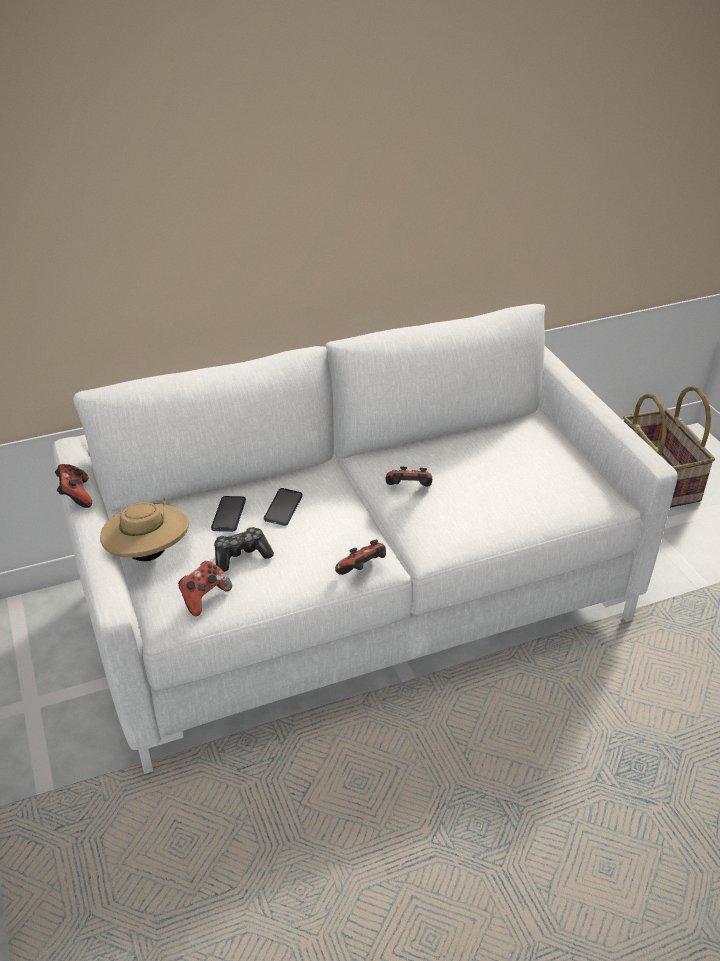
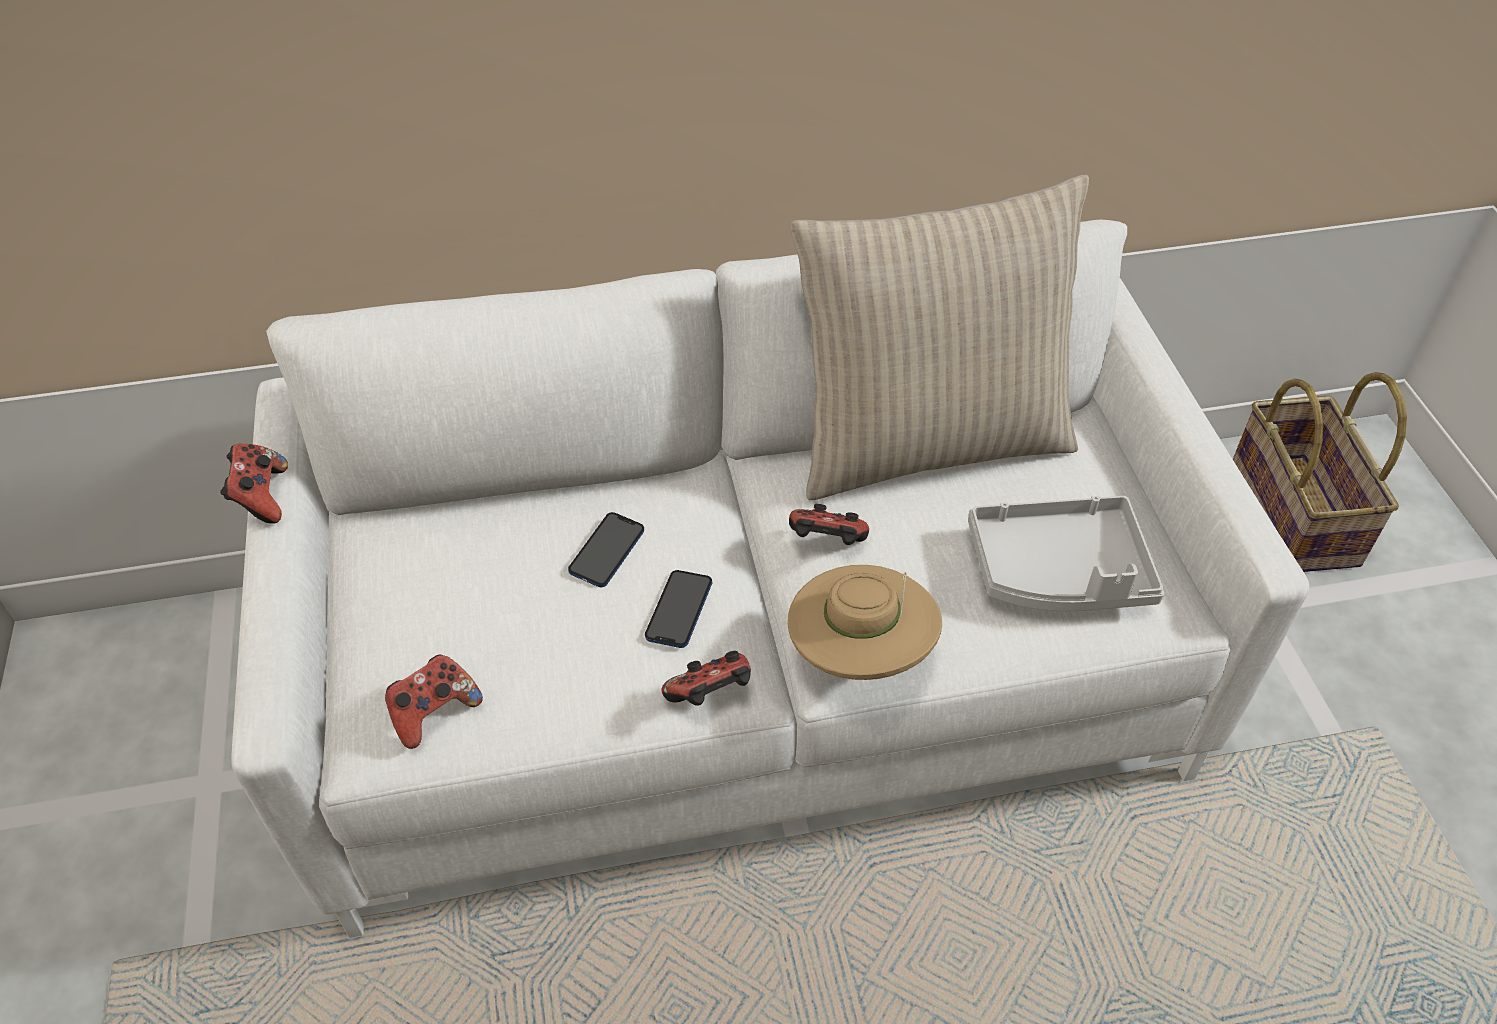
camera: 10 degrees right, 10 degrees up
(149, 554) = (366, 612): beige hat -> beige hat (860, 654)
(228, 515) = (514, 553): phone -> phone (679, 610)
(241, 555) = (515, 637): game controller -> none
(453, 435) = (928, 441): none -> beige pillow
(542, 488) = (1059, 572): none -> grey tray

